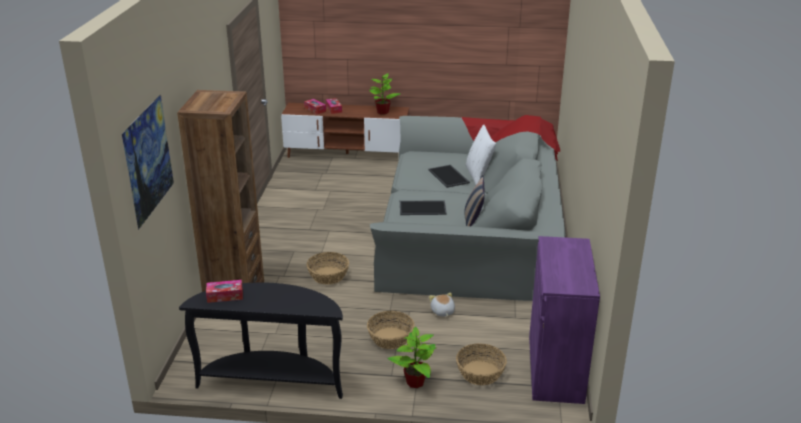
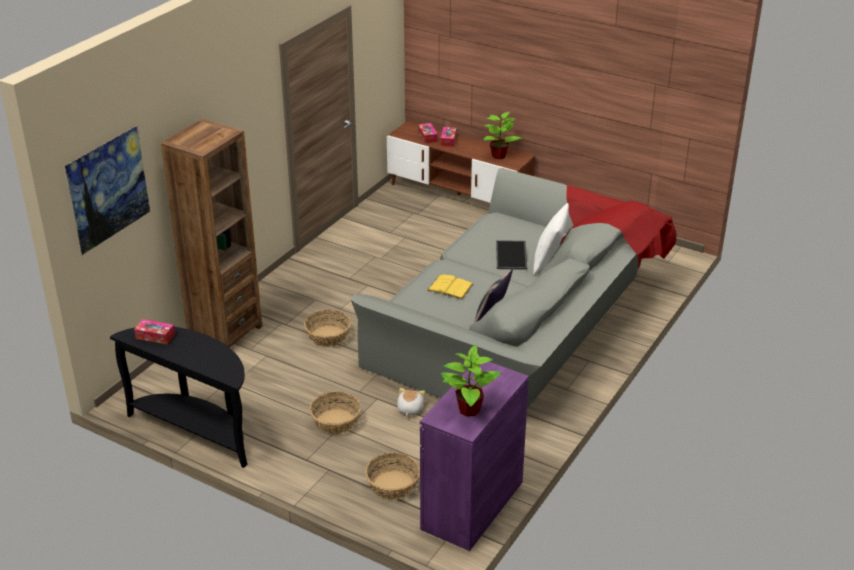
camera: 25 degrees right, 5 degrees up
(415, 382) = (322, 474): potted plant -> potted plant (468, 410)
(423, 208) = (450, 287): tray -> yellow book

